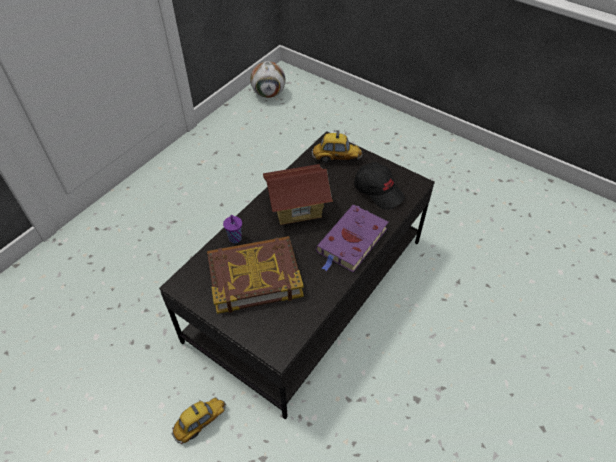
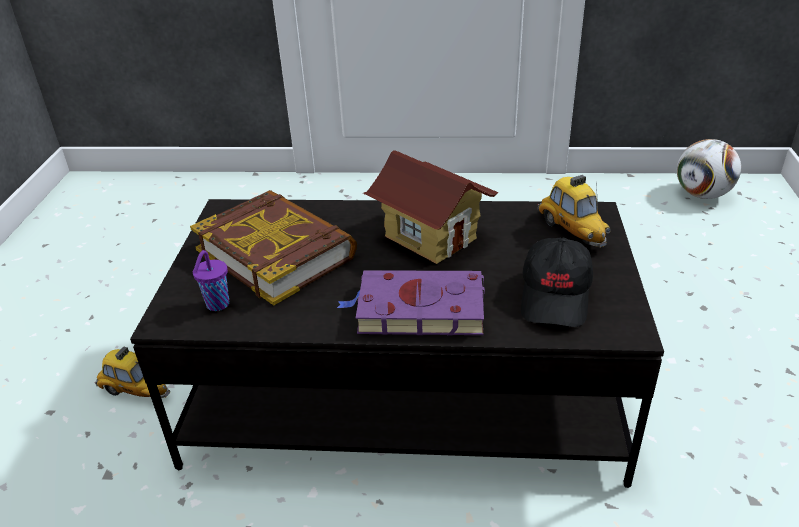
camera: 60 degrees right, 15 degrees down
(235, 239) = (326, 215): purple cup -> purple cup (217, 305)

